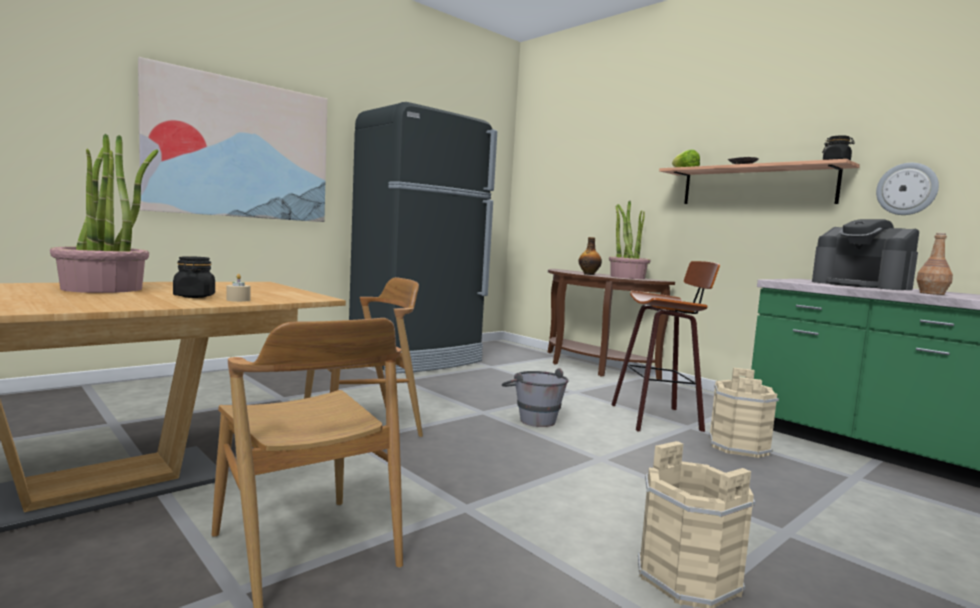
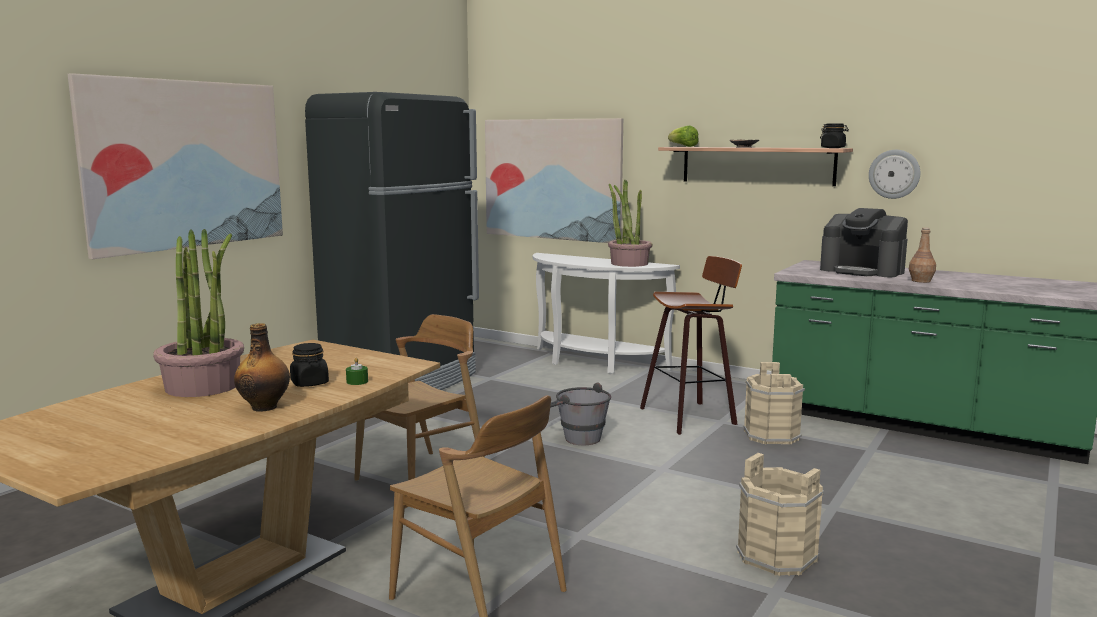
camera: 15 degrees left, 5 degrees up
(238, 300) = (357, 381): beige candle -> green candle
(572, 205) = (552, 179): none -> picture
(589, 274) = (587, 263): bottle -> bottle (265, 407)
(589, 367) = (593, 363): brown console table -> white console table

